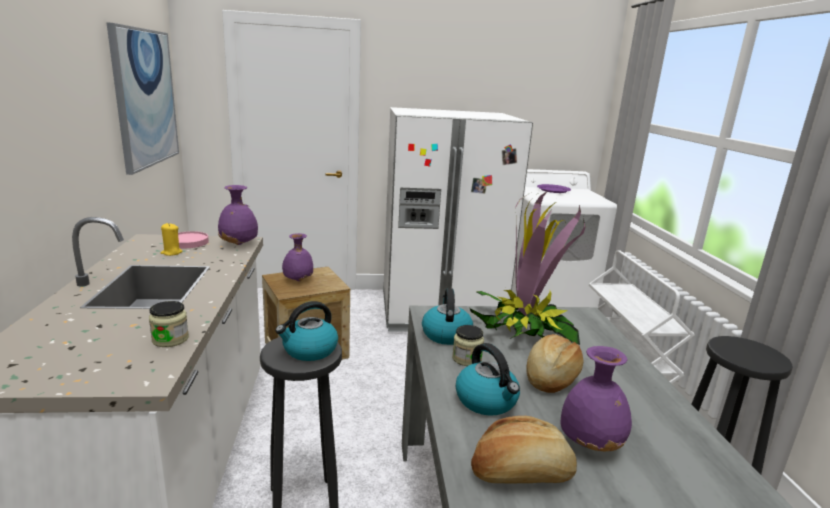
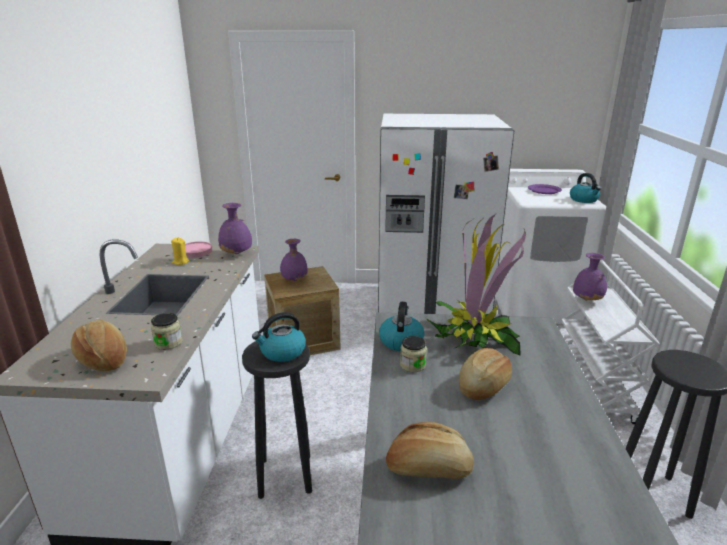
camera: 10 degrees right, 5 degrees up
(82, 359) = (103, 358): none -> bread
(145, 98) = (163, 119): picture -> none
(487, 401) = (419, 404): kettle -> kettle (584, 200)
(591, 444) = (498, 447): purple vase -> purple vase (588, 300)

